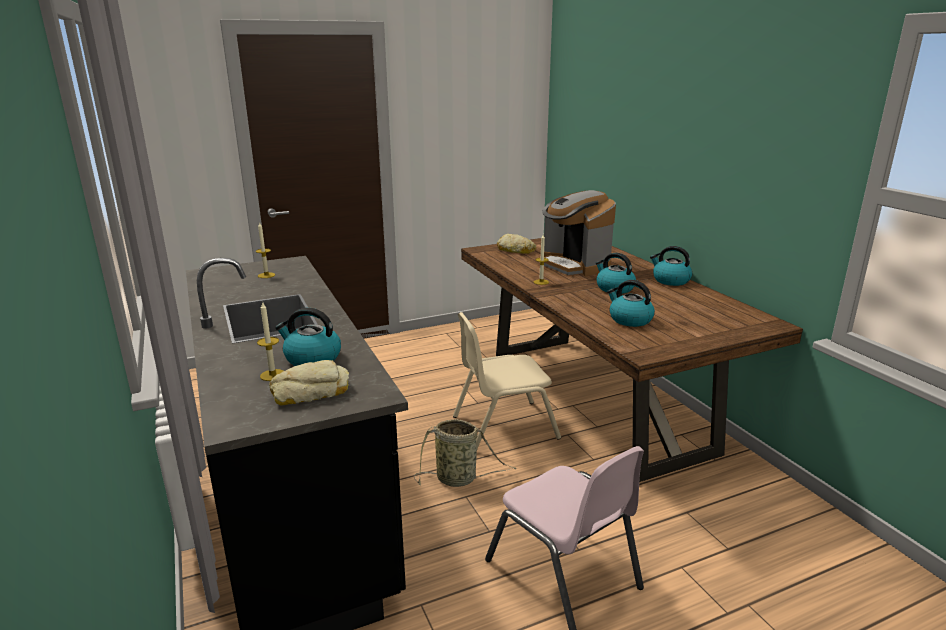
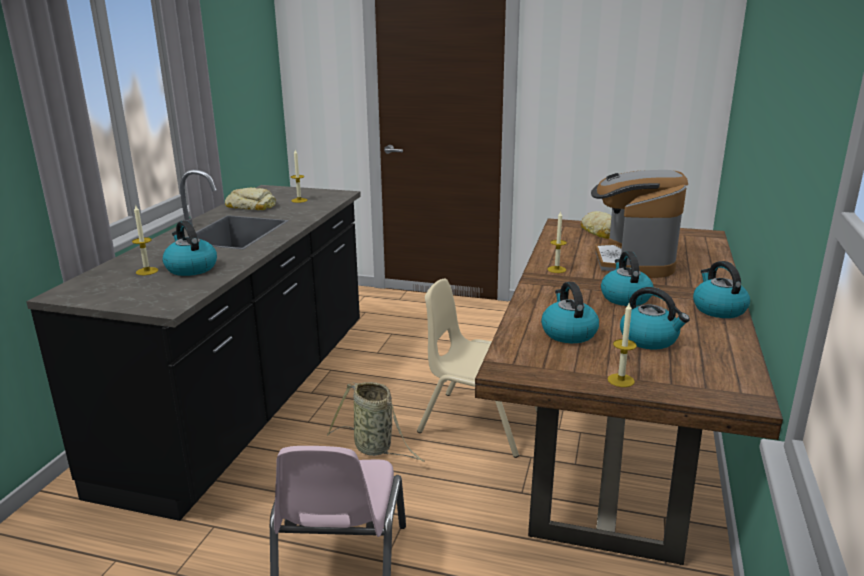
camera: 40 degrees right, 0 degrees up
(310, 391) = (140, 290): bread -> bread (251, 206)
(675, 309) = (649, 339): none -> kettle
(708, 336) = (621, 380): none -> candle

